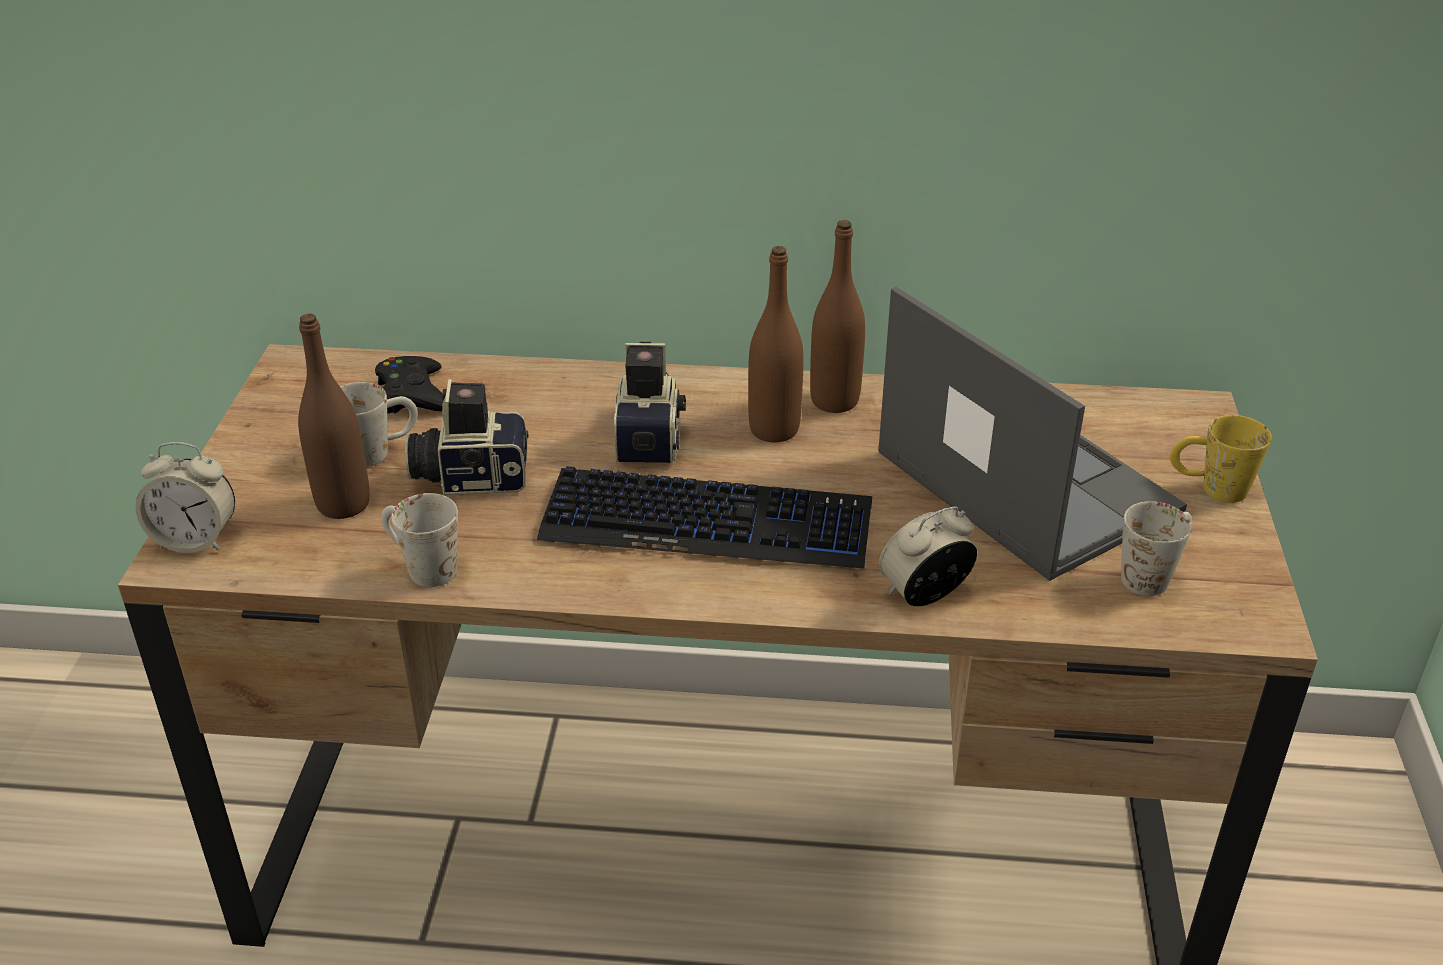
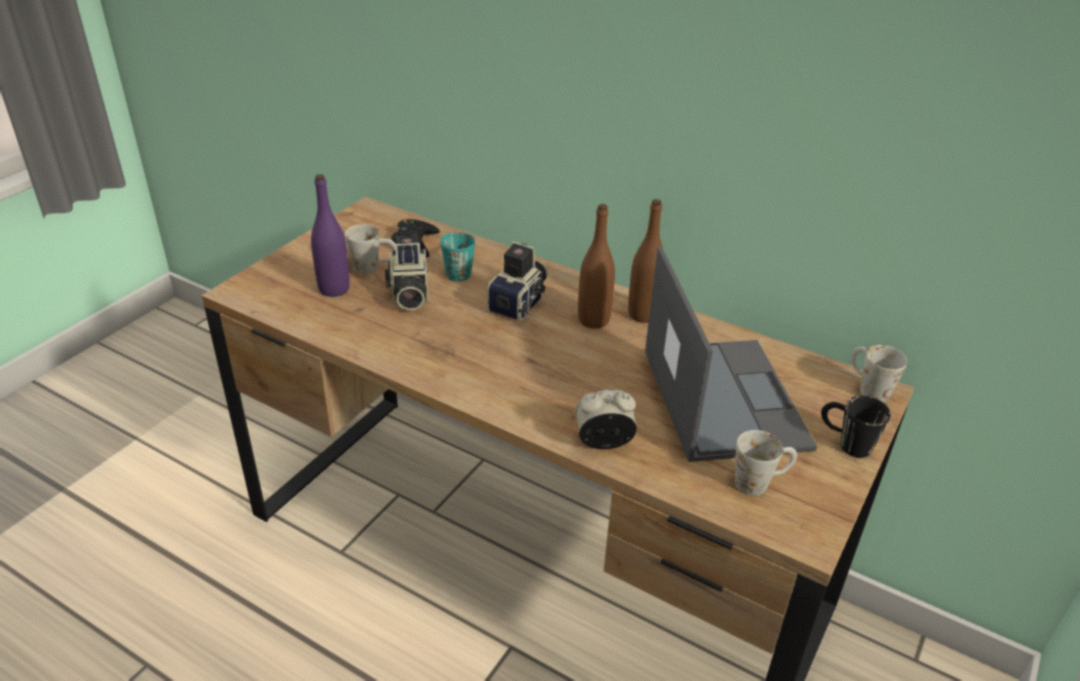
camera: 25 degrees right, 0 degrees up
(195, 540) = (252, 284): alarm clock -> none
(343, 504) = (334, 289): brown bottle -> purple bottle
(421, 567) = (345, 333): white mug -> white mug (867, 388)
(471, 475) = (408, 294): camera -> camera turned 120 degrees counterclockwise
(524, 415) = (462, 270): none -> turquoise mug
(707, 523) = (512, 360): keyboard -> none
(1209, 488) = (845, 442): yellow mug -> black mug

